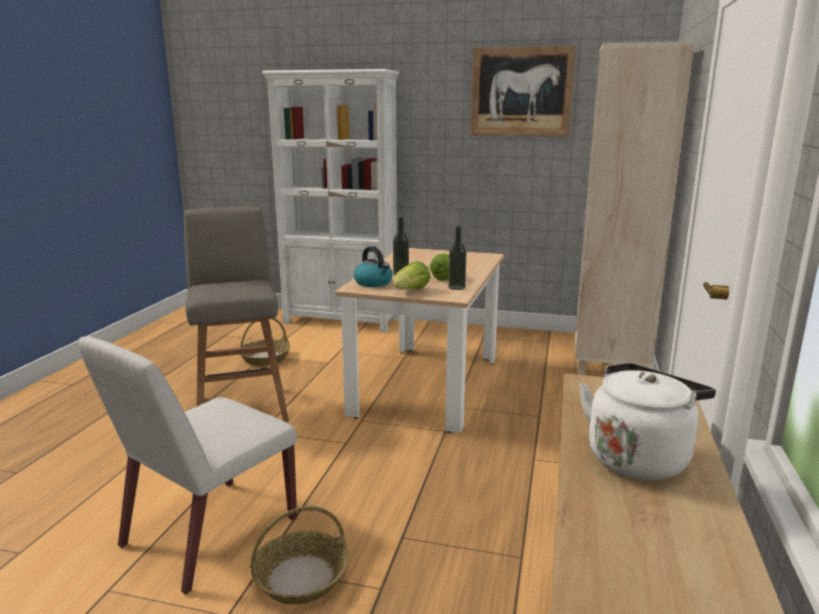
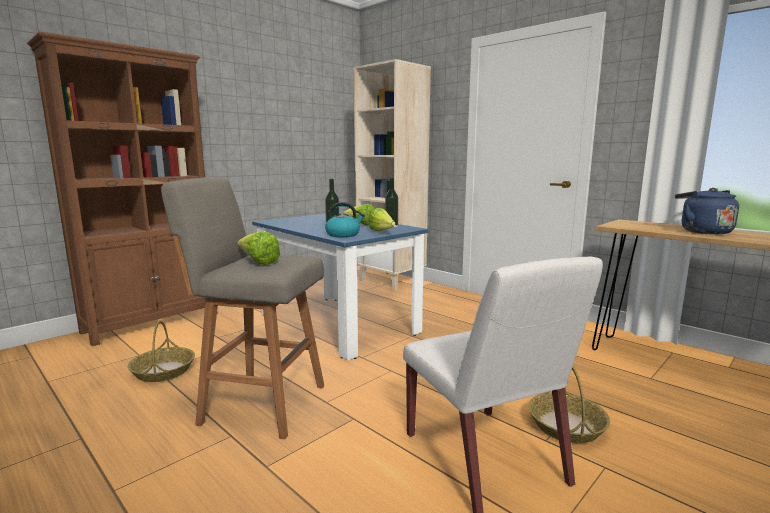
camera: 60 degrees left, 5 degrees down
(222, 287) = (258, 262): none -> lettuce
(341, 321) = (153, 322): white bookcase -> brown bookcase
(427, 385) = (338, 324): beige dining table -> blue dining table
(521, 92) = (280, 93): picture -> none
(639, 457) = (702, 231): white kettle -> blue kettle

